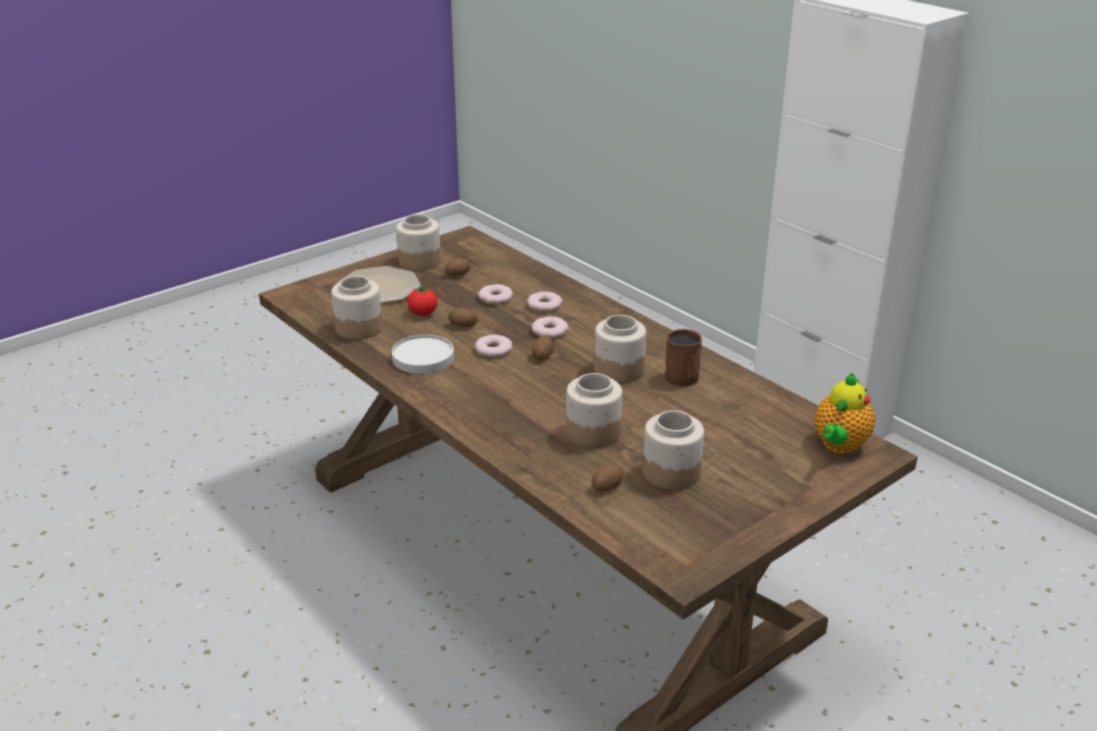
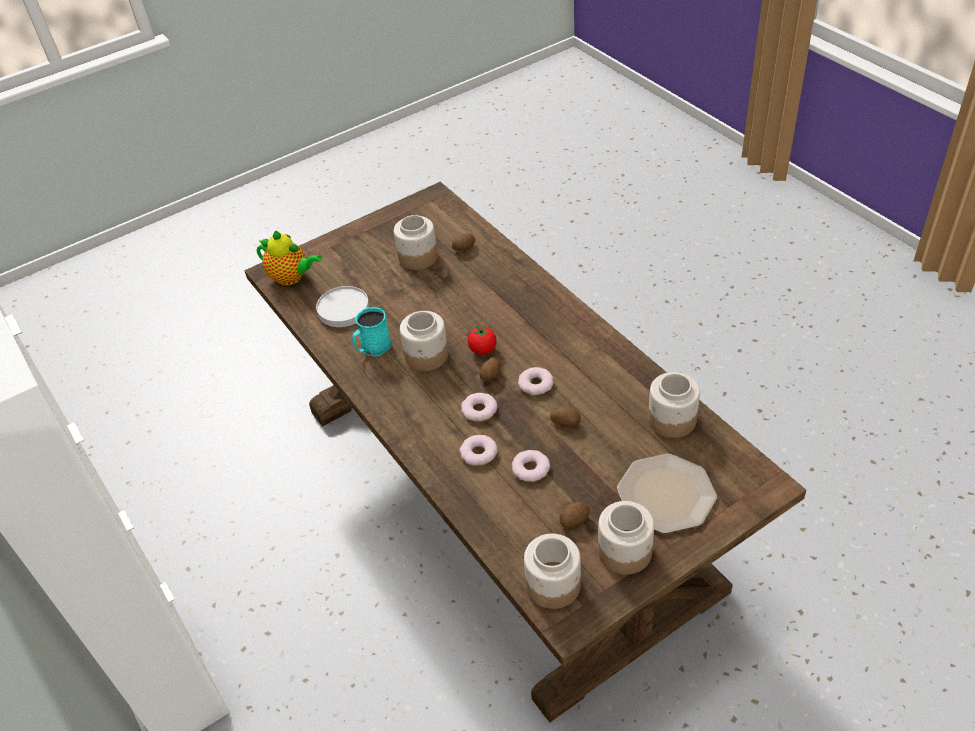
camera: 170 degrees left, 15 degrees up
(422, 358) = (602, 375): white plate -> white plate (344, 309)
(423, 313) = (608, 443): tomato -> tomato (483, 350)
(592, 433) = (464, 290): jar -> jar (554, 585)
(684, 375) = (372, 348): brown mug -> turquoise mug
(839, 445) = (292, 278): teapot -> teapot turned 75 degrees clockwise

